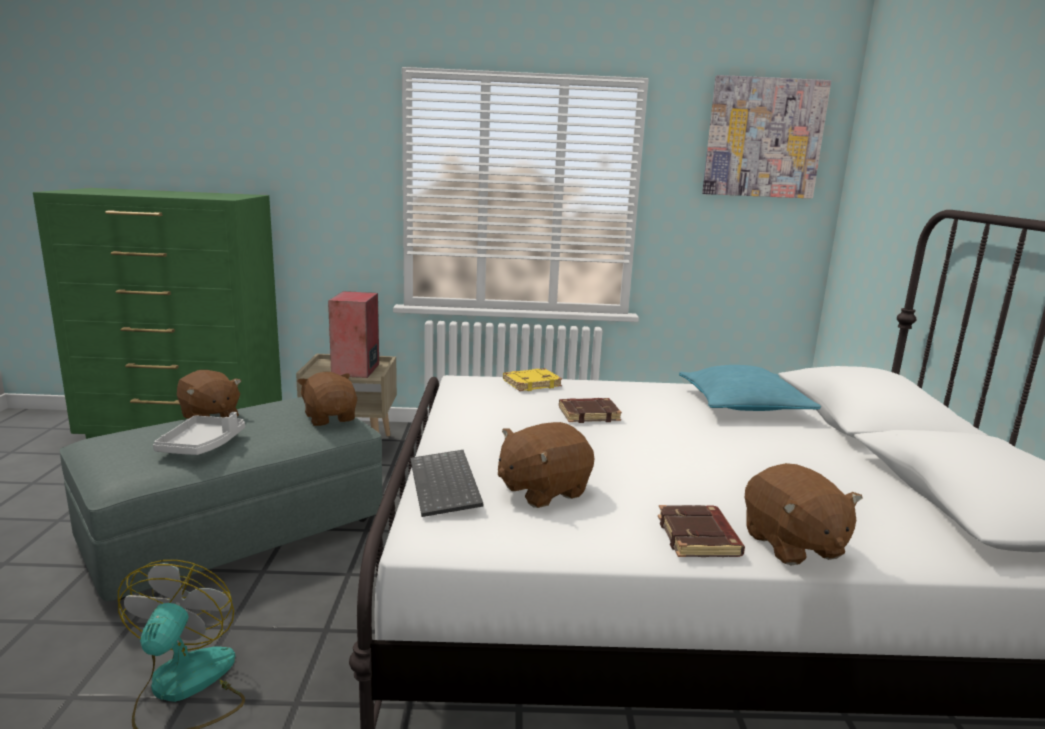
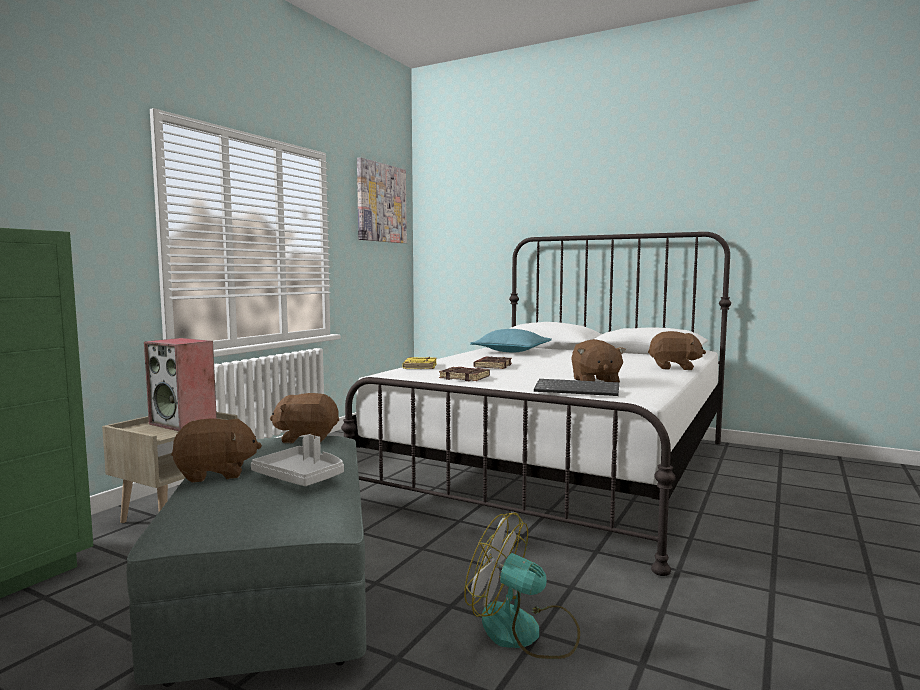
camera: 60 degrees left, 10 degrees down
(699, 538) = (662, 373): brown book -> brown book (465, 378)

